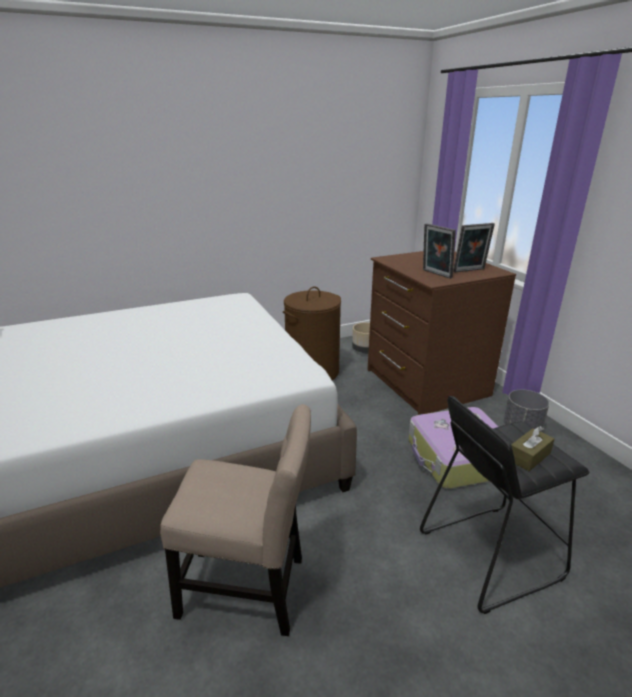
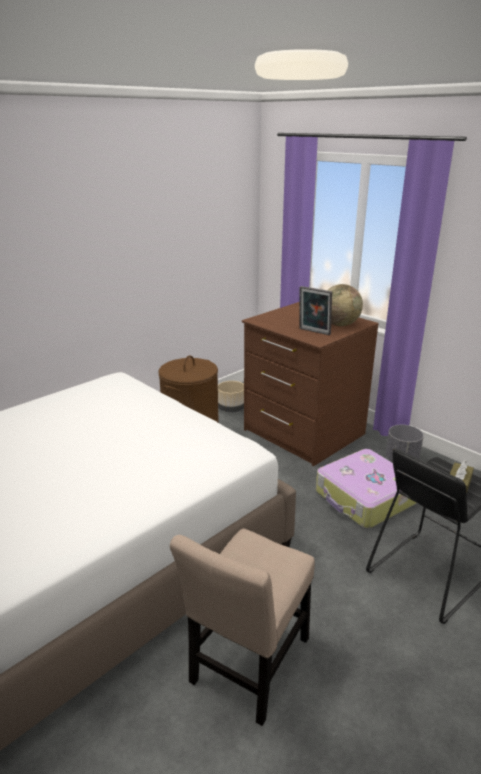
camera: 20 degrees left, 0 degrees up
(249, 589) = (248, 666): beige chair -> beige chair turned 135 degrees clockwise
(470, 271) = (339, 324): picture frame -> globe

